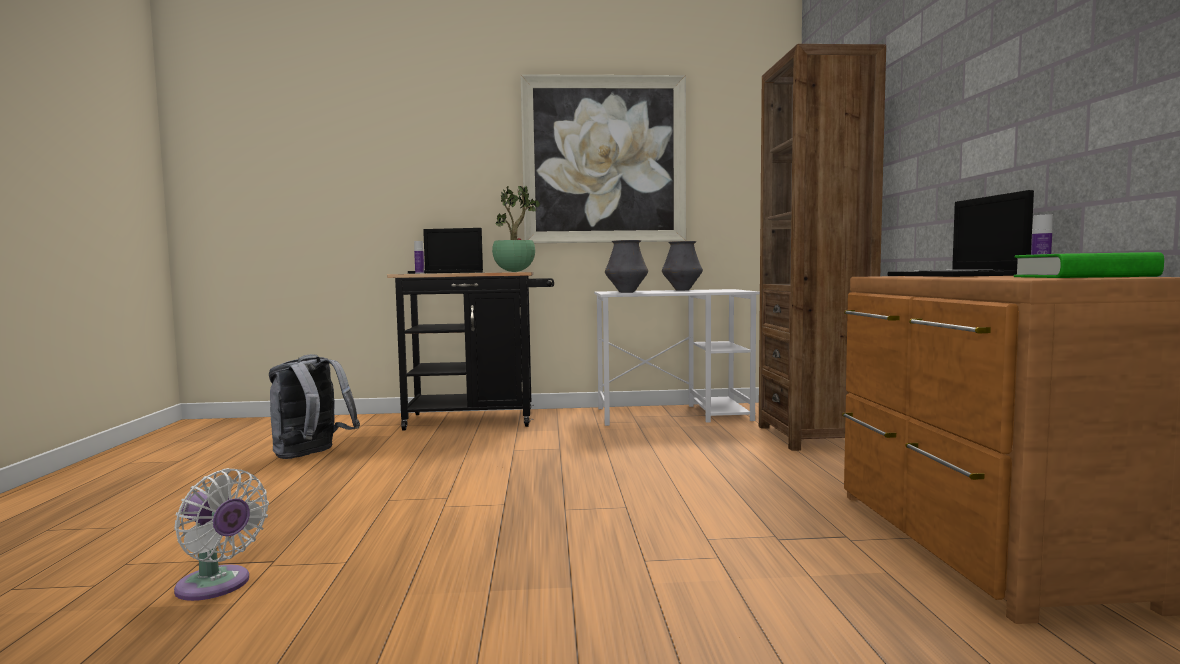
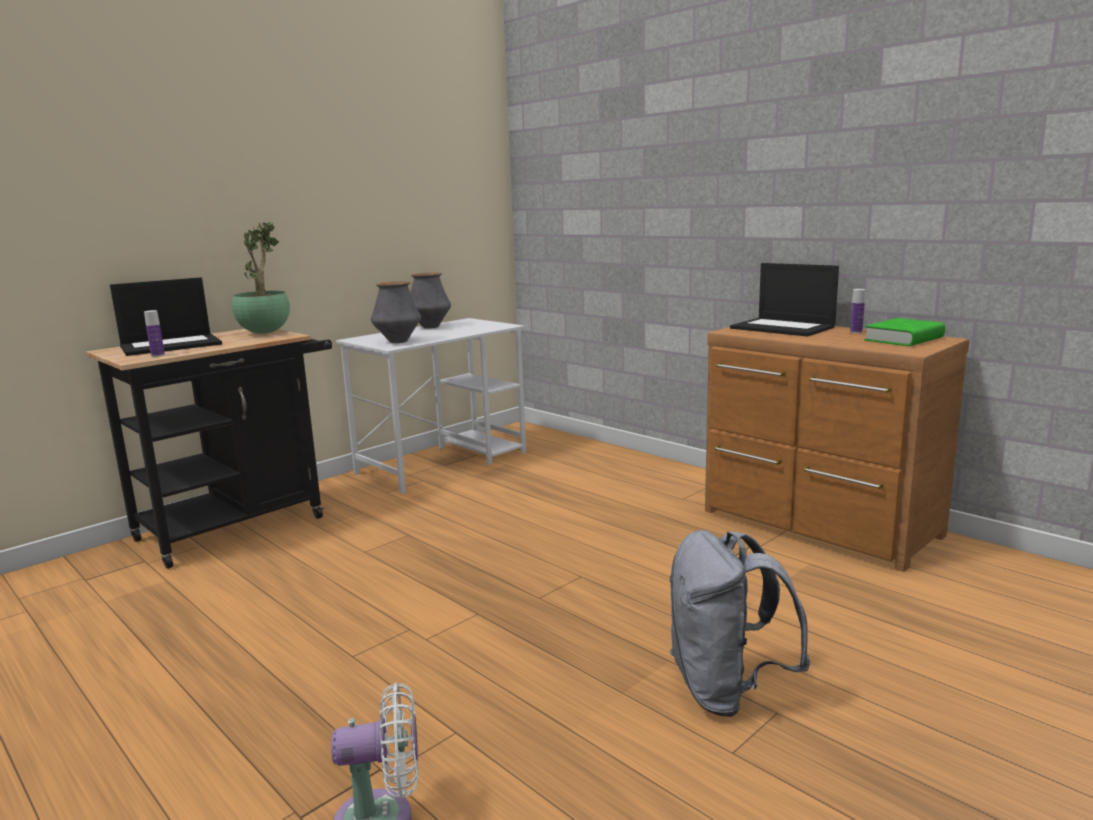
camera: 40 degrees left, 10 degrees up
(311, 455) = (115, 644): grey backpack -> grey backpack (726, 690)
(604, 160) = (329, 179): picture -> none
(813, 436) = (596, 457): brown bookcase -> none

